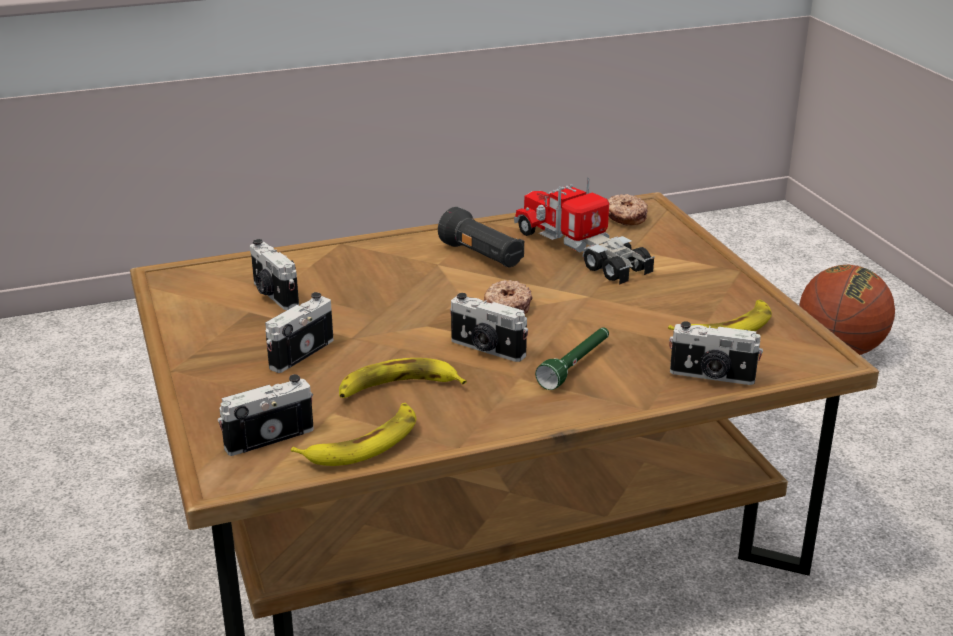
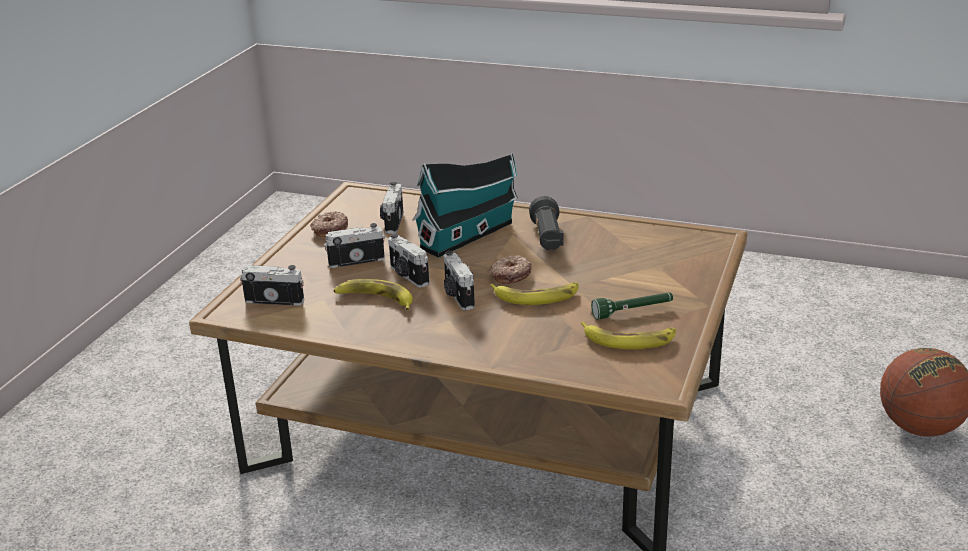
camera: 40 degrees right, 0 degrees up
(363, 443) = (311, 321): banana -> banana (536, 296)
(391, 279) = (470, 234): none -> toy house
(576, 366) = (493, 326): green flashlight -> green flashlight (633, 312)
(582, 251) = (618, 255): toy truck -> none
(625, 217) = (687, 241): donut -> donut (329, 229)
(712, 376) = (563, 365): camera -> camera (407, 276)

